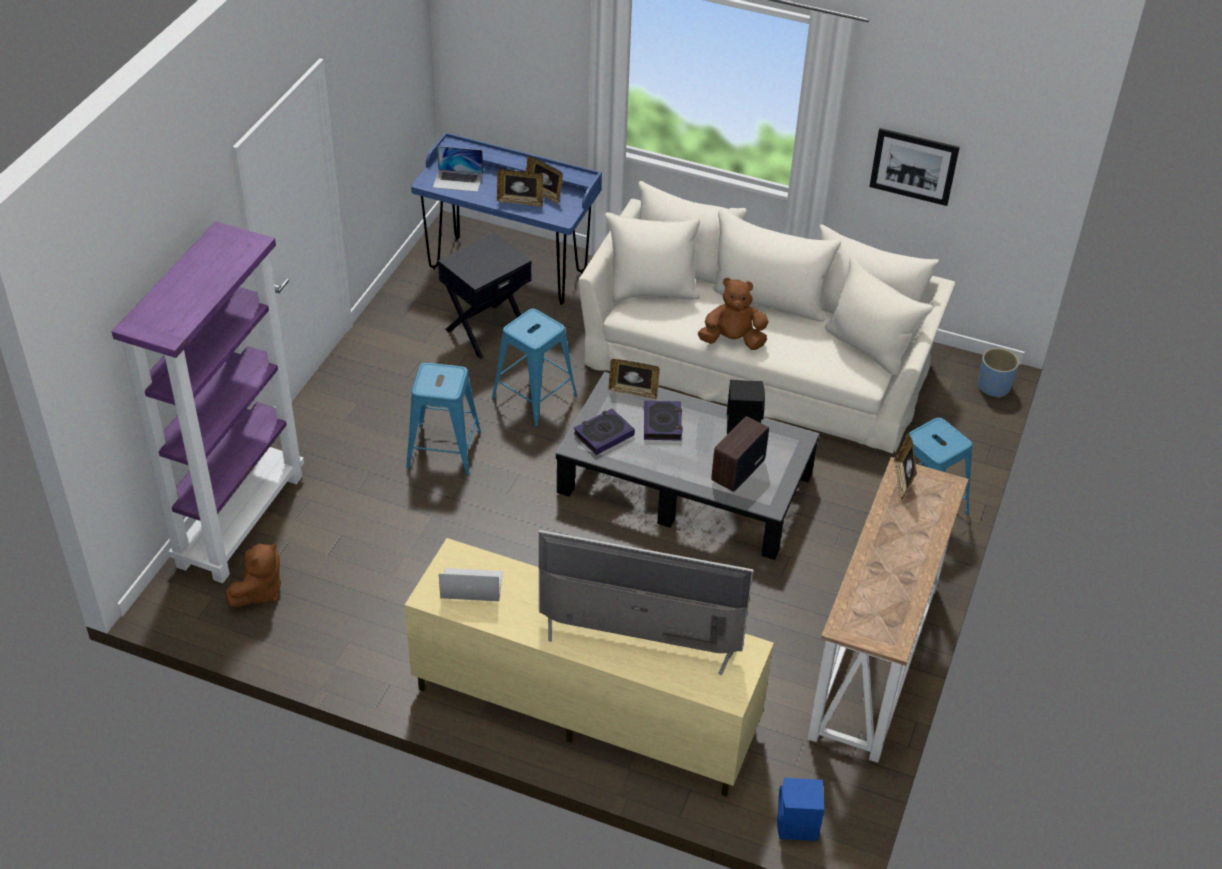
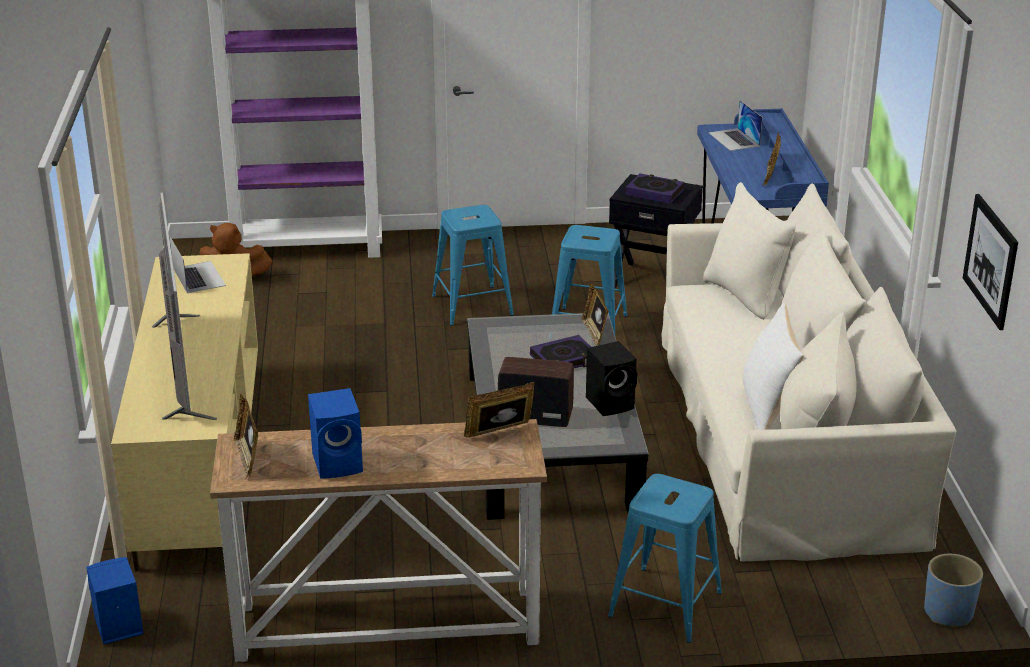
camera: 65 degrees right, 15 degrees down
(520, 201) = (742, 170): picture frame -> picture frame (248, 459)
(603, 434) = (516, 334): book -> book (654, 192)
(732, 341) = (718, 353): brown plush toy -> none
(822, 350) = (768, 408): none -> white pillow
(900, 578) = (339, 463): none -> blue speaker

